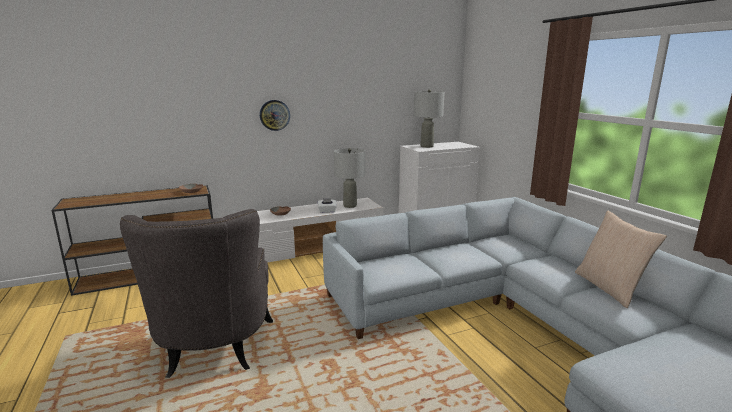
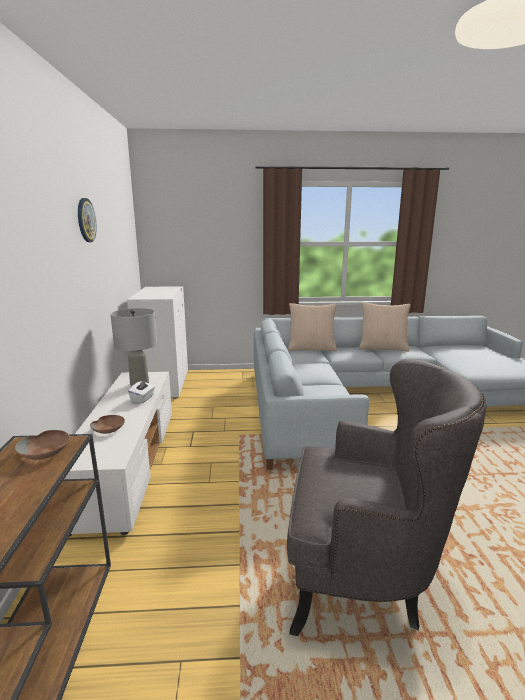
camera: 70 degrees left, 0 degrees up
(274, 115) = (50, 276): wall clock -> wall clock (85, 220)
(427, 146) = (152, 294): grey table lamp -> none
(531, 247) = (311, 348): none -> beige pillow

